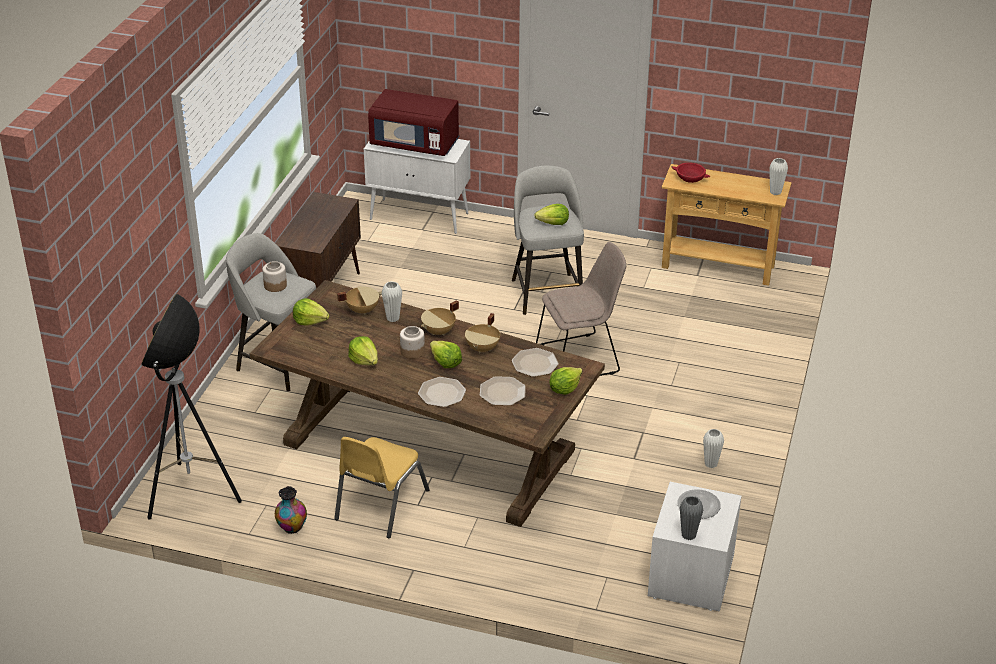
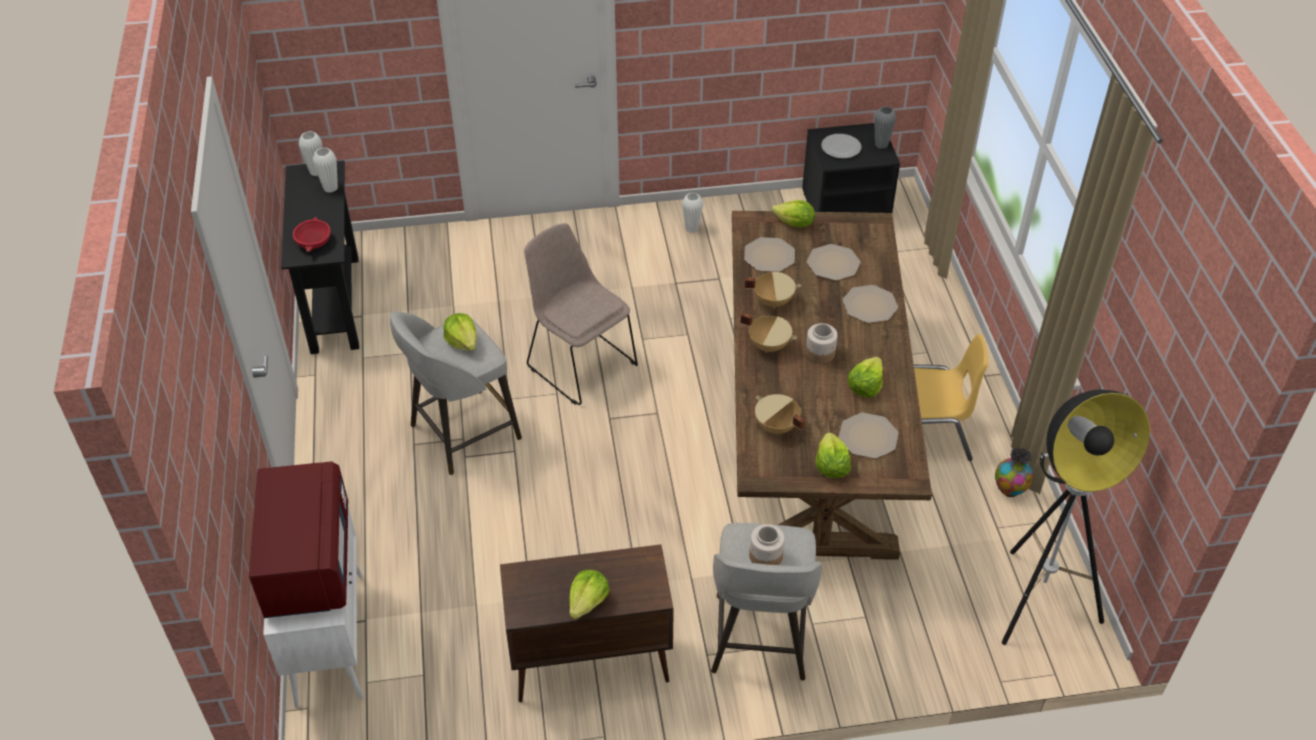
camera: 115 degrees left, 10 degrees up
(319, 344) = (867, 436): none -> plate
(393, 318) = (772, 393): white vase -> white vase (330, 188)
(445, 362) = (818, 320): lettuce -> lettuce (587, 602)
(692, 577) = (846, 205): white nightstand -> black nightstand
(718, 266) = (335, 304): beige console table -> black console table

